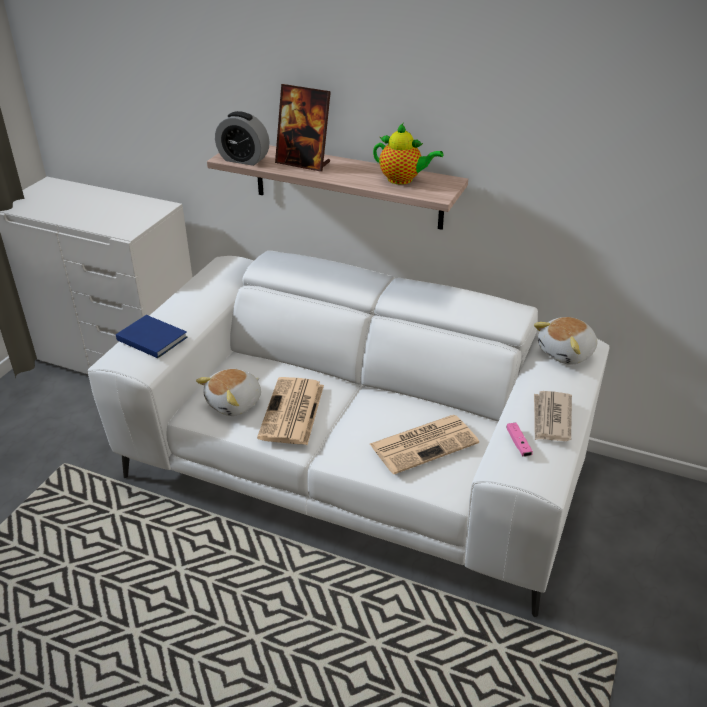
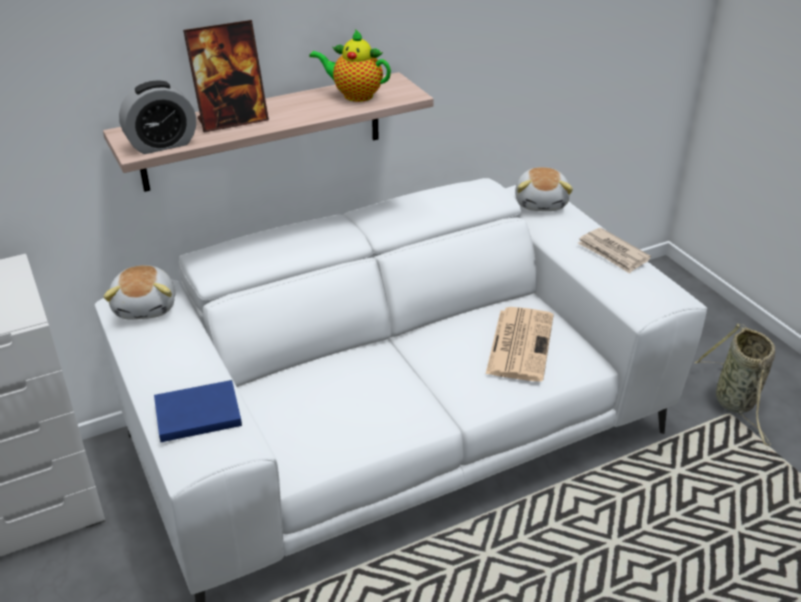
camera: 50 degrees left, 0 degrees up
(235, 403) = (321, 428): plush toy -> plush toy (146, 307)
(292, 412) = (386, 397): newspaper -> none
(403, 180) = (354, 95): teapot -> teapot turned 135 degrees counterclockwise
(518, 444) = (626, 283): pink game controller -> none
(637, 651) = (736, 403): none -> basket

